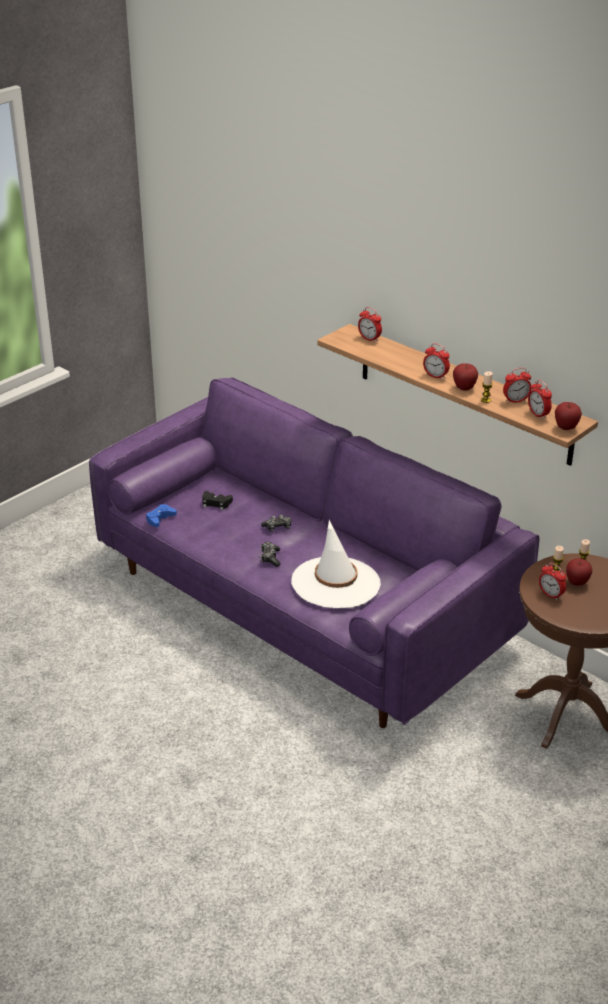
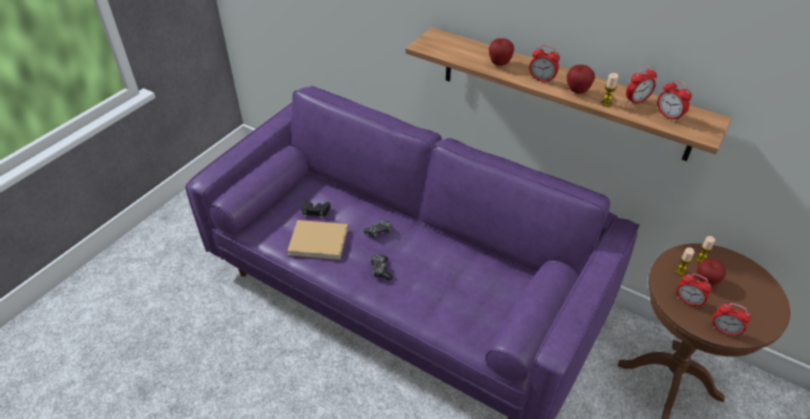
camera: 10 degrees left, 10 degrees up
(160, 519) = (264, 236): blue game controller -> none
(215, 529) = (320, 241): none -> beige book
(335, 583) = (451, 292): white hat -> none
(369, 339) = (457, 42): alarm clock -> alarm clock (724, 330)
(566, 428) = (706, 130): apple -> apple (499, 63)

